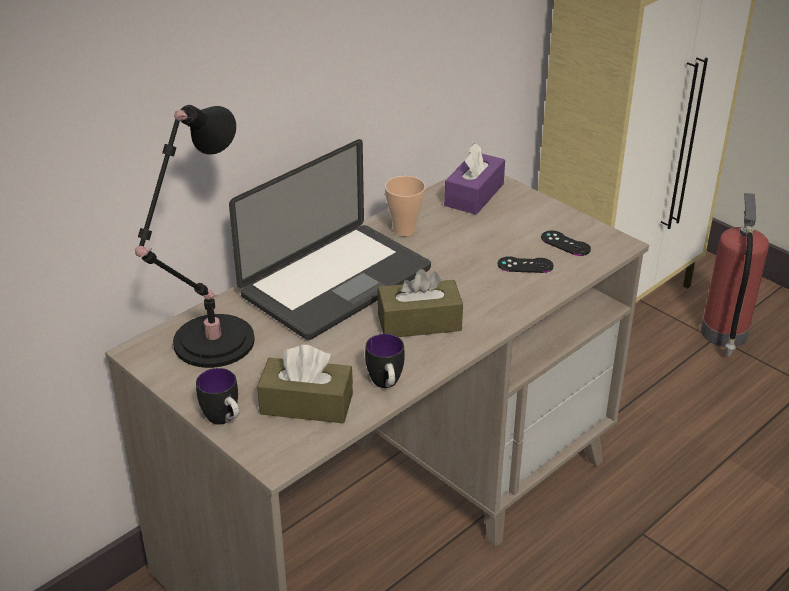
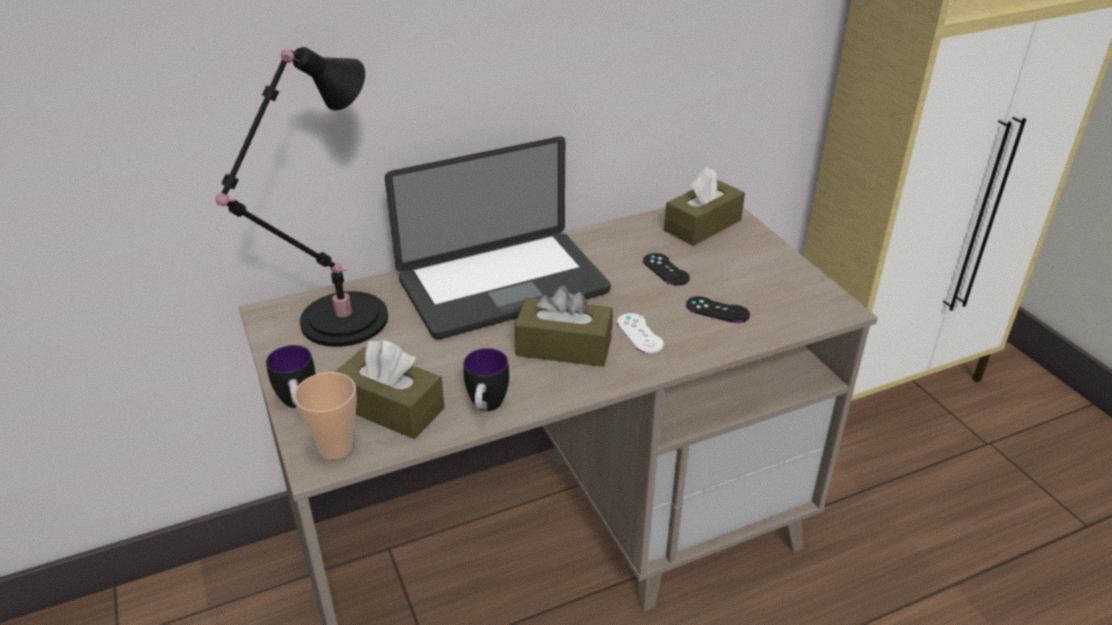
camera: 20 degrees right, 0 degrees up
(404, 230) = (607, 247): cup -> cup (336, 448)
(474, 195) = (702, 225): purple tissue box -> brown tissue box
(474, 298) = (639, 333): none -> white game controller
(565, 243) = (777, 296): black game controller -> black game controller (666, 269)
(724, 334) = (1001, 442): fire extinguisher -> none

